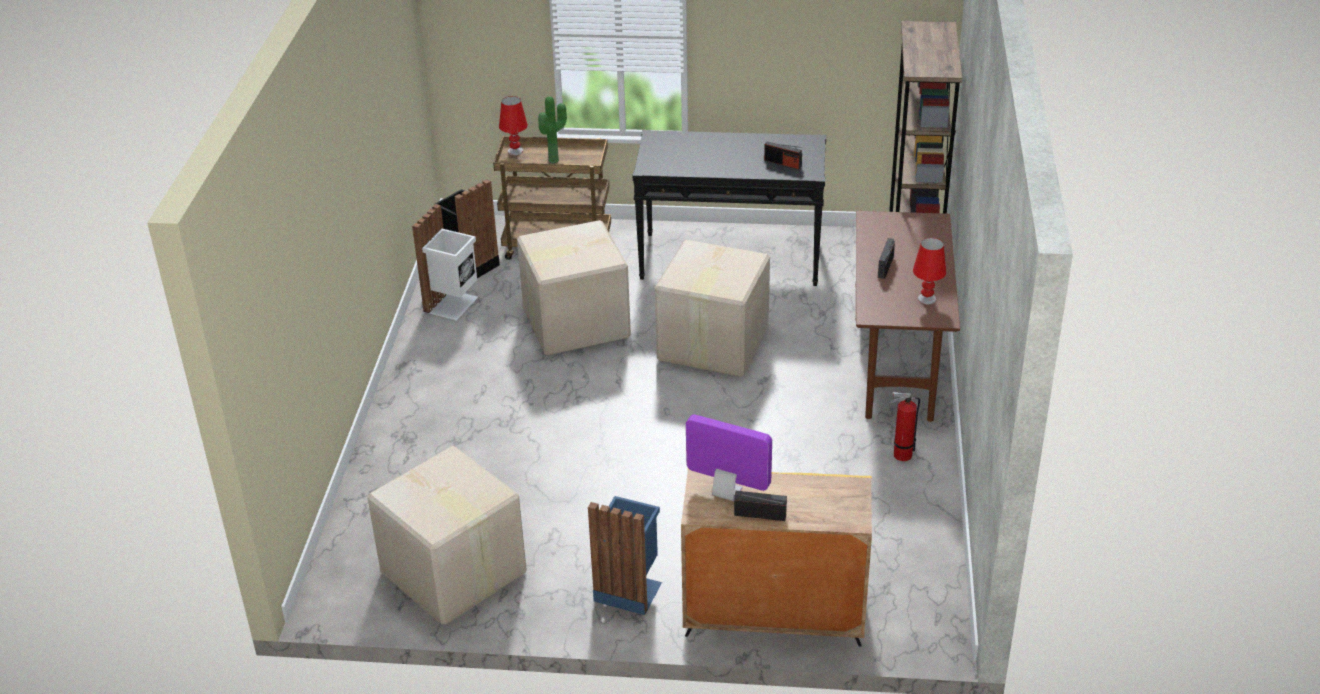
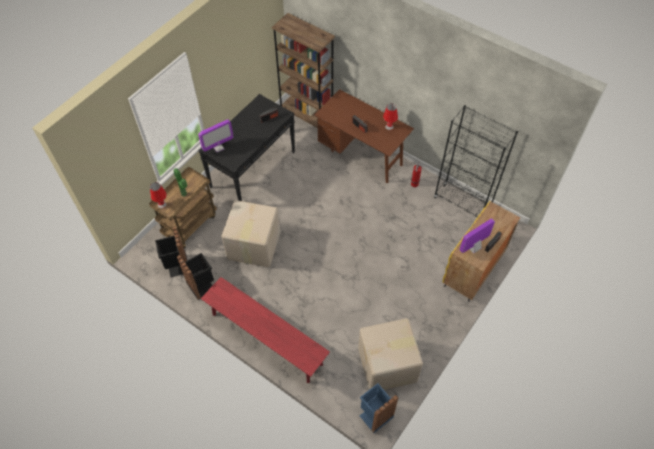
camera: 60 degrees left, 20 degrees up
(404, 409) = (266, 338): none -> red bench
(453, 304) = (202, 285): white trash can -> black trash can
(628, 589) = (433, 307): blue trash can -> blue trash can (375, 415)
(667, 143) = (218, 147): none -> monitor
(711, 344) = (306, 206): cardboard box -> none
(924, 539) = (462, 203): none -> black bookcase

